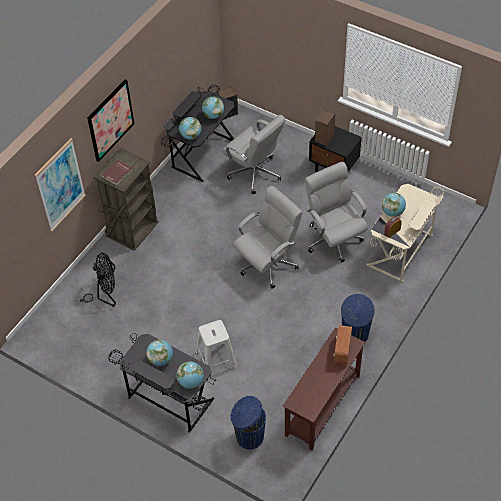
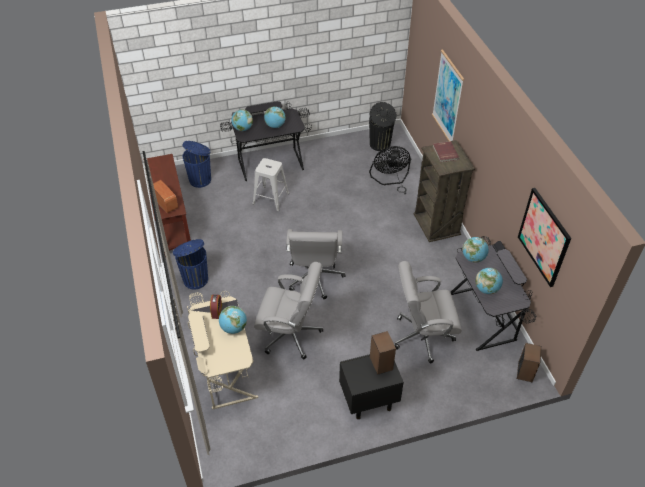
camera: 130 degrees right, 5 degrees down
(59, 333) = (380, 145): none -> black trash can
(104, 290) = (392, 180): black fan -> black fan turned 135 degrees clockwise
(110, 120) = (484, 136): picture -> picture (544, 237)

